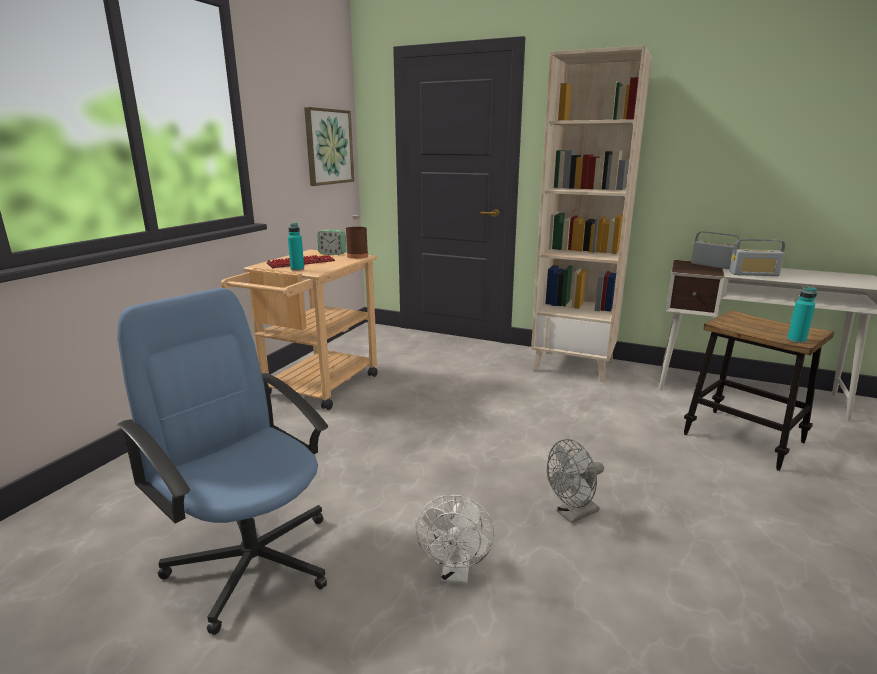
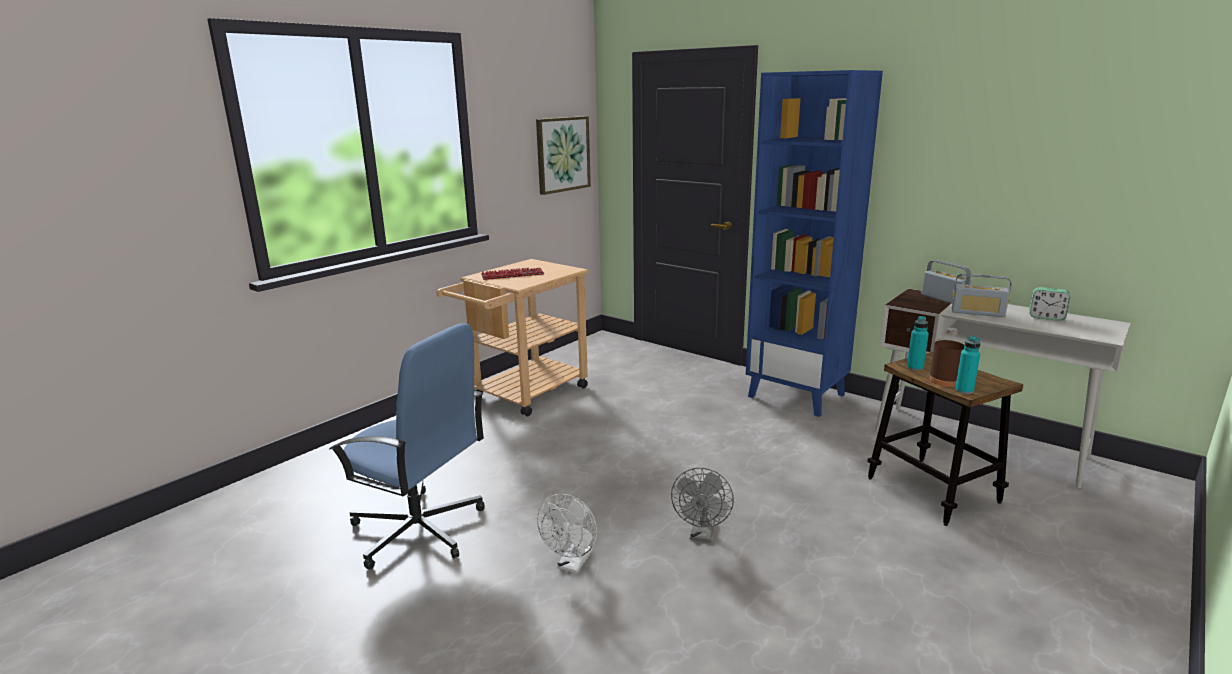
camera: 15 degrees right, 0 degrees up
(252, 560) = (419, 530): blue office chair -> blue office chair turned 150 degrees clockwise
(297, 269) = (504, 282): turquoise bottle -> turquoise bottle (915, 367)
(332, 253) = (548, 265): alarm clock -> alarm clock (1046, 317)
(357, 256) = (569, 269): brown bottle -> brown bottle (944, 381)
(573, 514) = (702, 535): grey fan -> grey fan turned 60 degrees counterclockwise
(574, 365) = (797, 395): beige bookcase -> blue bookcase

